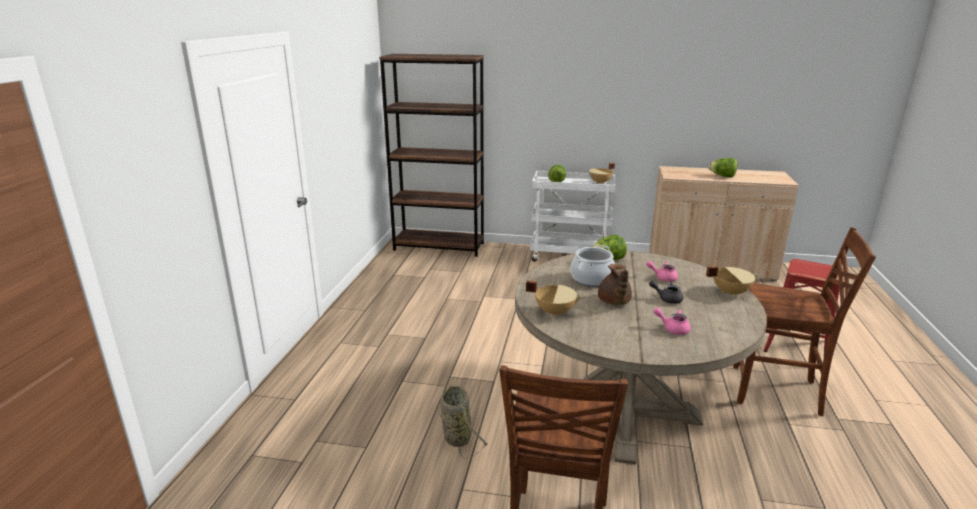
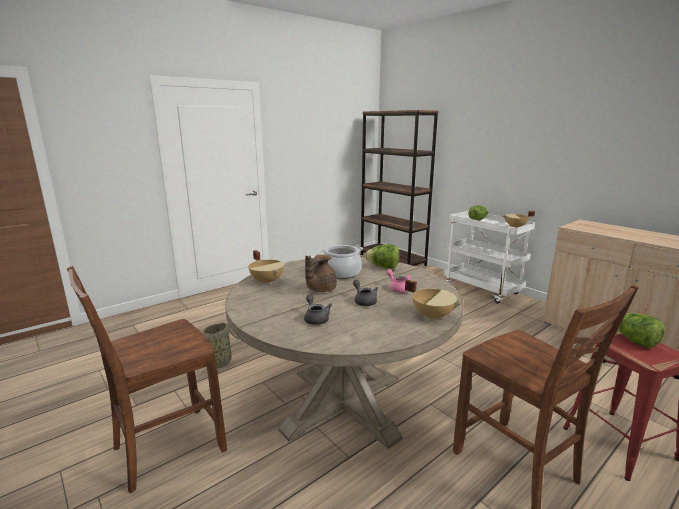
camera: 40 degrees right, 5 degrees down
(672, 329) = (316, 318): pink teapot -> grey teapot
(722, 176) = (638, 236): lettuce -> lettuce (634, 341)

